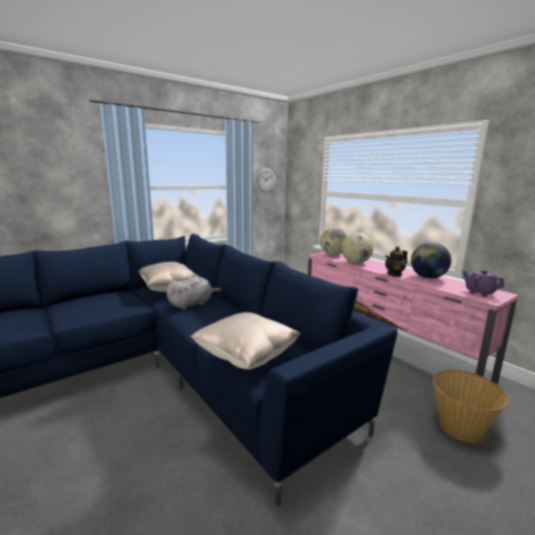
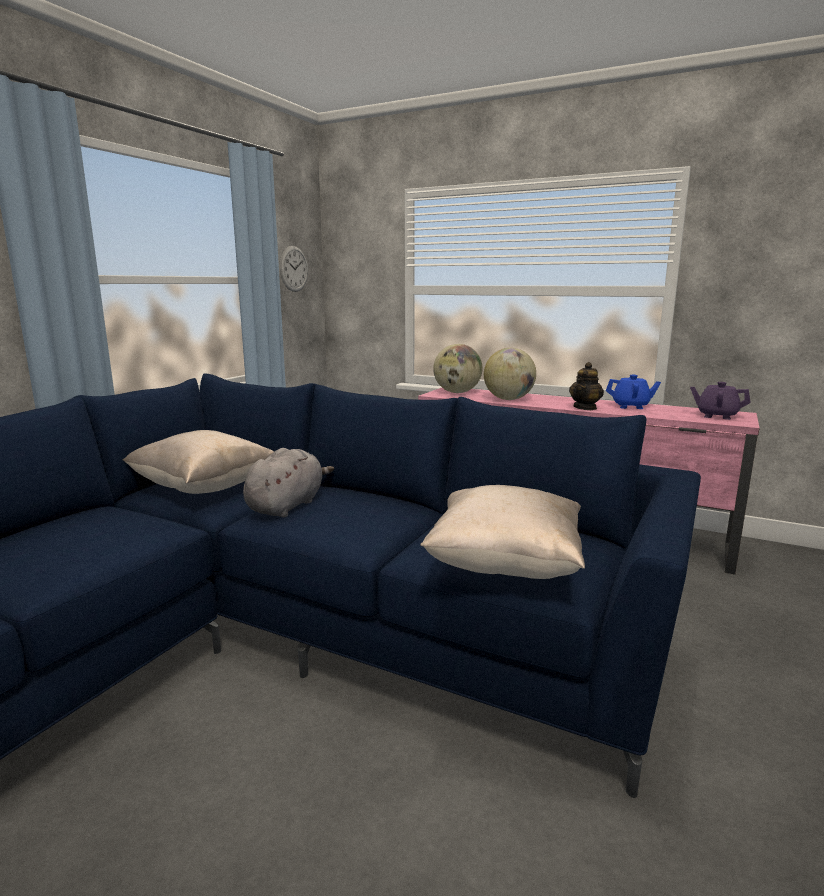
camera: 25 degrees left, 0 degrees up
(427, 277) = (631, 406): globe -> blue teapot
(461, 427) = (745, 608): basket -> none

